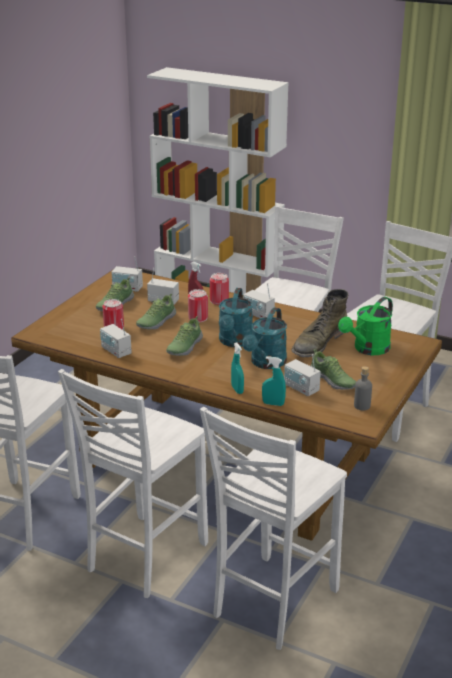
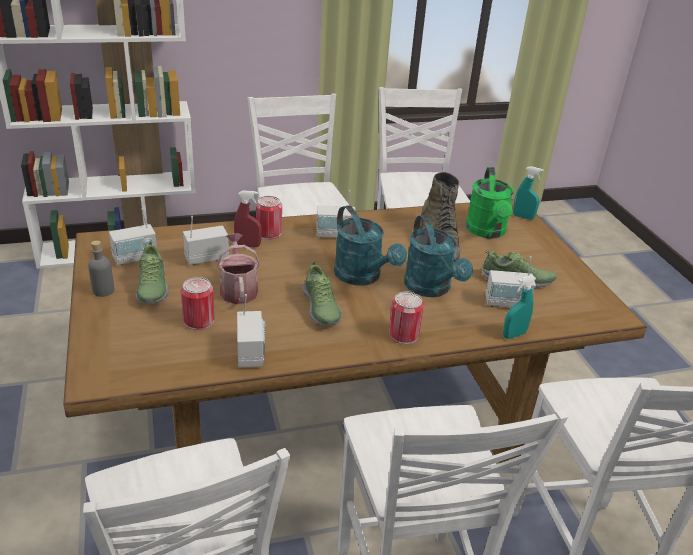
camera: 45 degrees left, 5 degrees up
(116, 351) = (250, 353): radio -> radio turned 105 degrees counterclockwise
(156, 322) = (238, 289): shoe -> watering can
(198, 318) = (279, 263): can -> can (403, 334)
(237, 390) = (457, 336): turquoise spray bottle -> turquoise spray bottle (523, 217)
(362, 406) = (581, 296): grey bottle -> grey bottle (103, 290)

